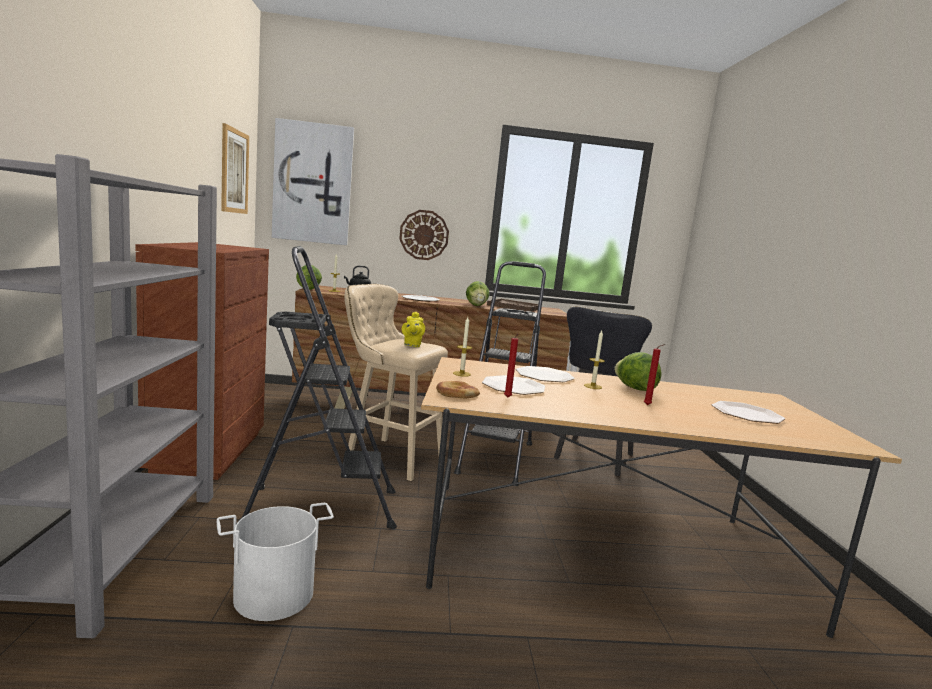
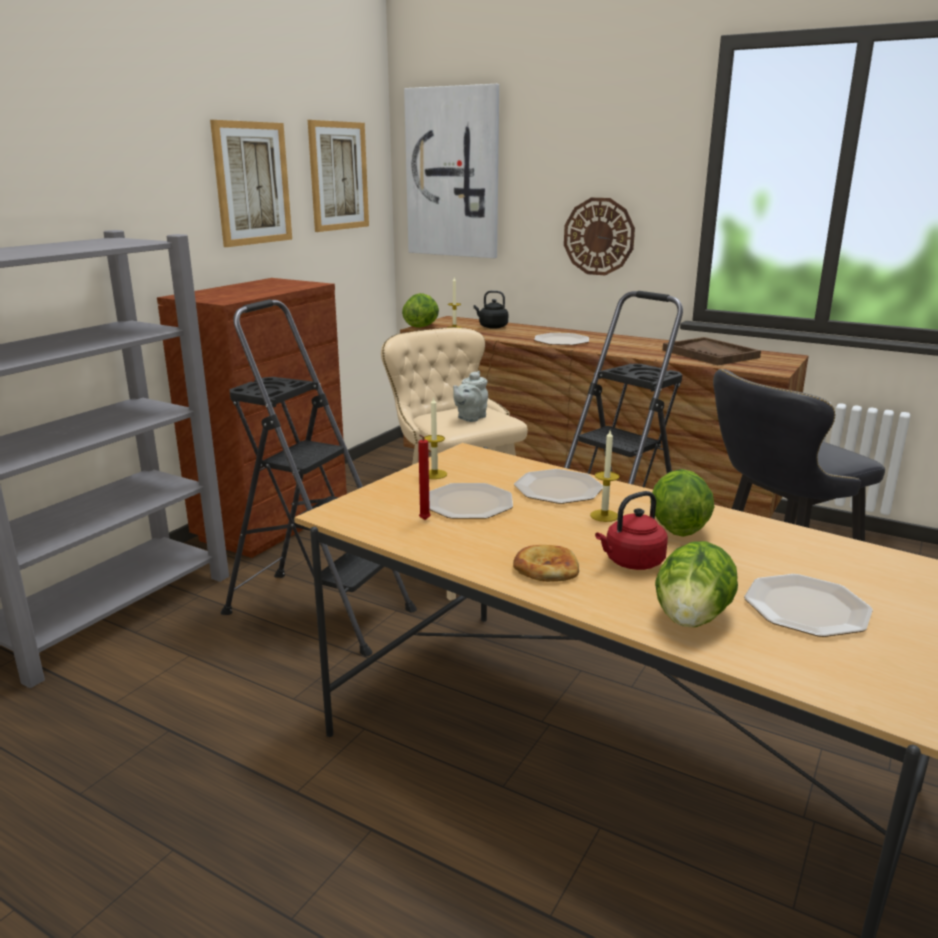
camera: 35 degrees right, 10 degrees up
(193, 162) = (252, 183): none -> picture
(273, 593) = (184, 693): white bucket -> none
(412, 345) = (470, 418): yellow teapot -> grey teapot
(456, 393) = (367, 506): bread -> bread (546, 568)
(476, 306) = (636, 353): lettuce -> lettuce (692, 618)
(648, 405) = (631, 562): red candle -> red kettle

